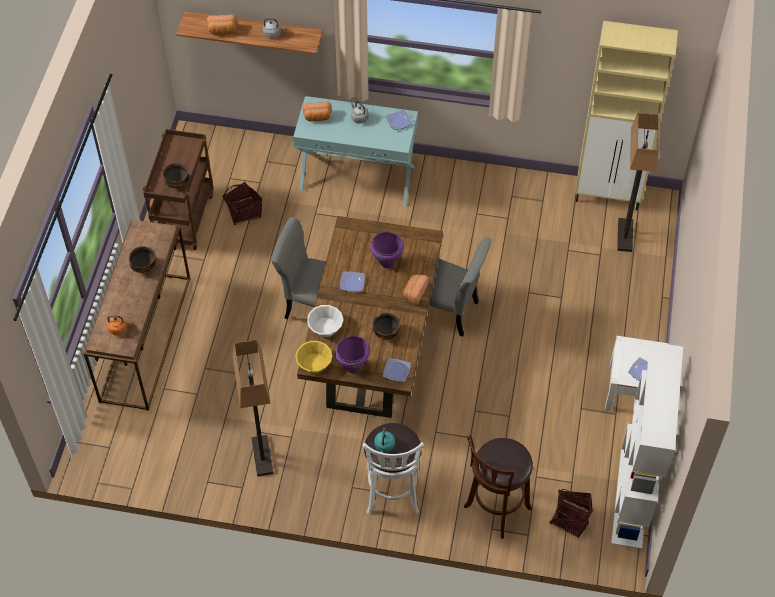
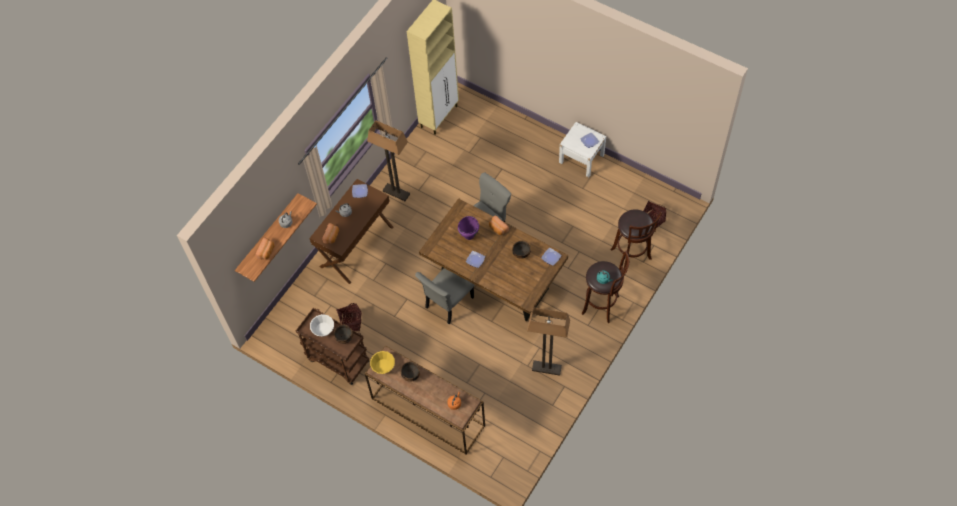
camera: 65 degrees left, 5 degrees up
(314, 363) = (526, 299): yellow bowl -> yellow bowl (383, 366)
(325, 327) = (502, 285): white bowl -> white bowl (323, 329)
(353, 367) = (538, 279): purple cooking pot -> none
(357, 178) = (356, 246): turquoise console table -> brown console table
(392, 496) = (602, 305): white stool -> brown stool
(625, 236) = (473, 119): floor lamp -> floor lamp (396, 192)
(632, 498) = (650, 186): white bookcase -> none

